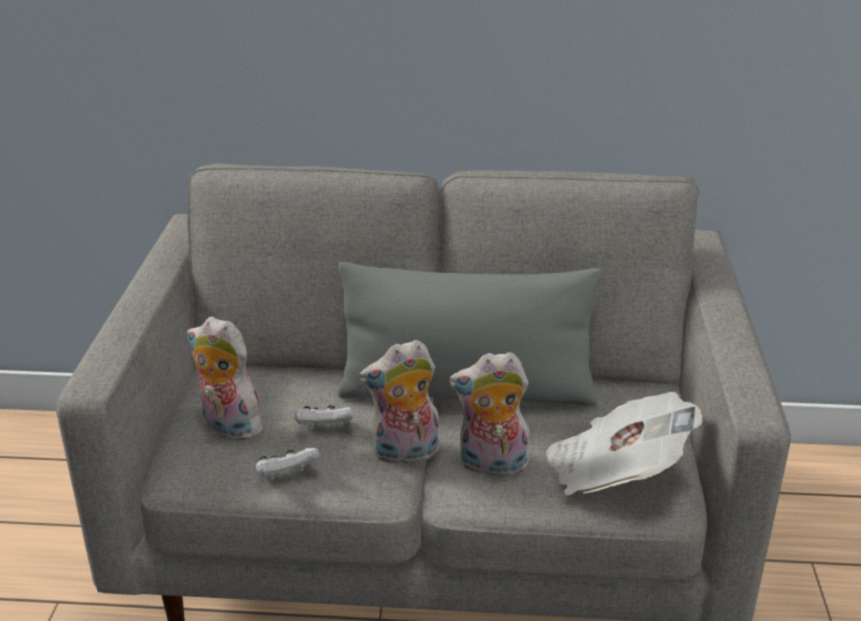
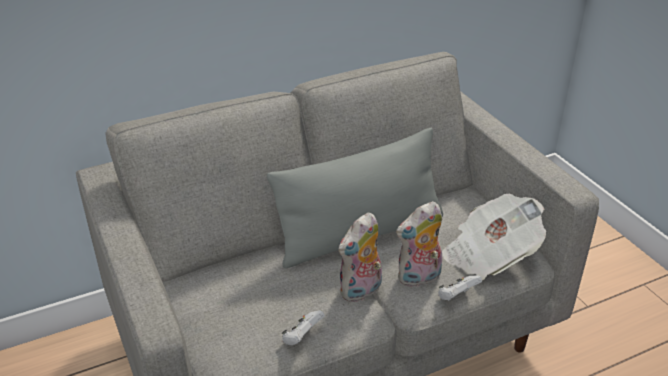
camera: 30 degrees left, 5 degrees up
(228, 427) = (228, 319): plush toy -> none
(325, 429) = (296, 294): white game controller -> white game controller (457, 296)

